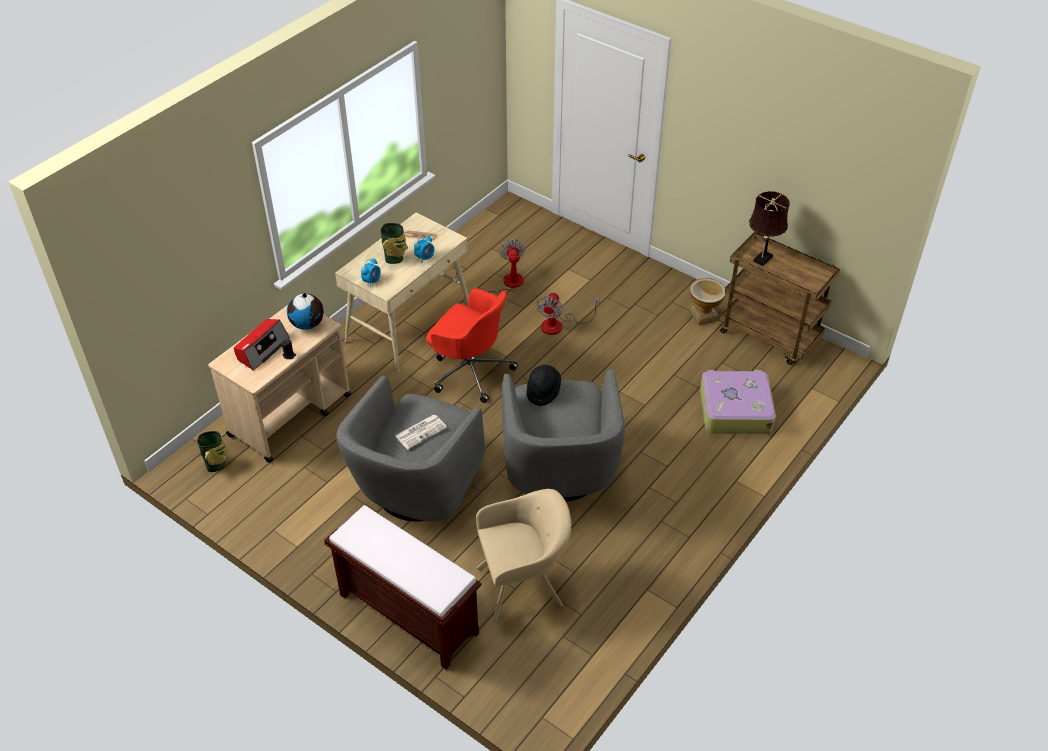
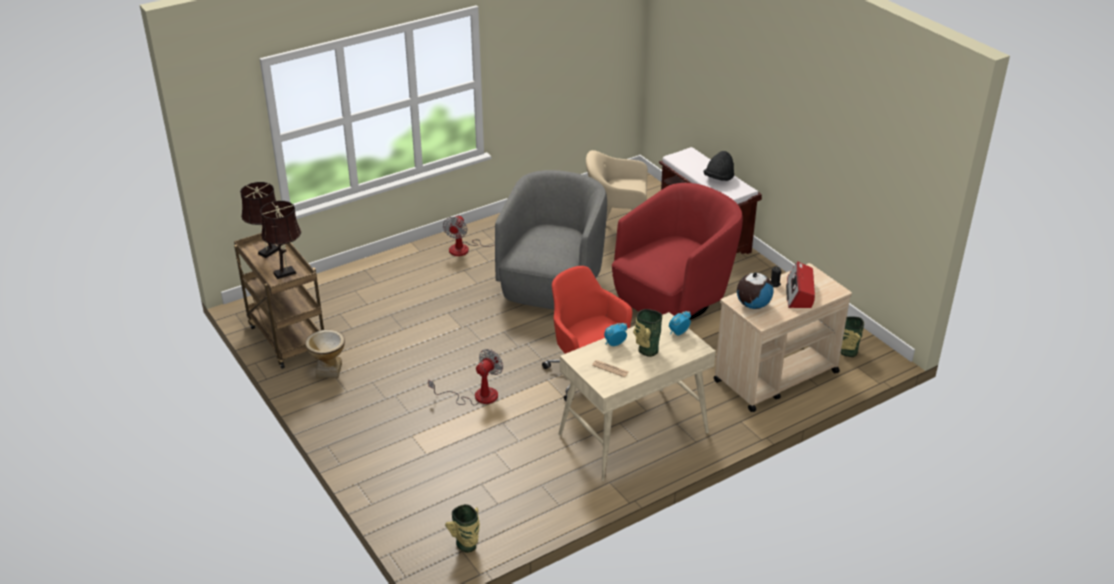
camera: 160 degrees left, 10 degrees down
(262, 349) = (799, 293): radio -> radio turned 45 degrees counterclockwise
(417, 488) = (673, 298): grey armchair -> red armchair
(421, 431) = (667, 253): newspaper -> none
(497, 218) = (467, 546): none -> vase
(507, 285) = (505, 452): fan -> fan (466, 248)
(543, 391) = (552, 258): black hat -> black hat (718, 178)
(734, 410) = (376, 292): suitcase -> none
(802, 275) = (267, 252): none -> brown table lamp

